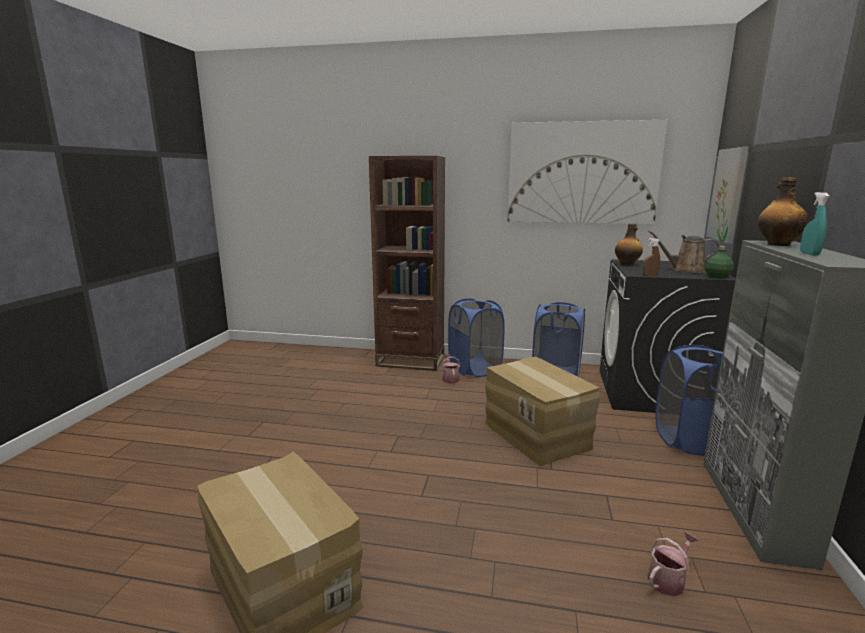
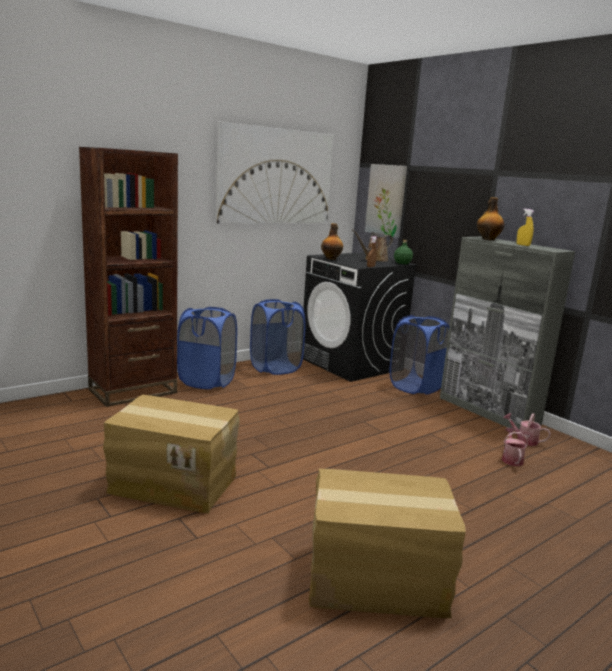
camera: 50 degrees left, 0 degrees up
(450, 378) = (202, 396): watering can -> watering can (524, 440)
(537, 435) = (339, 414): cardboard box -> cardboard box (174, 483)
(809, 254) = (523, 245): turquoise spray bottle -> yellow spray bottle

